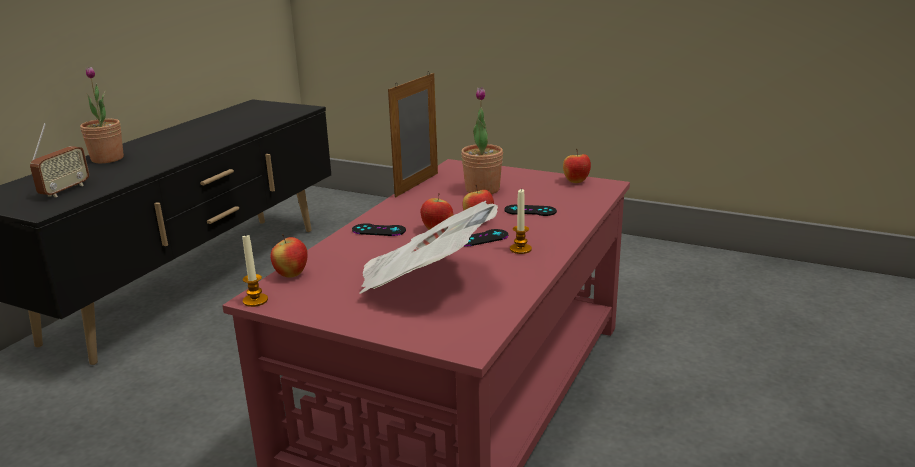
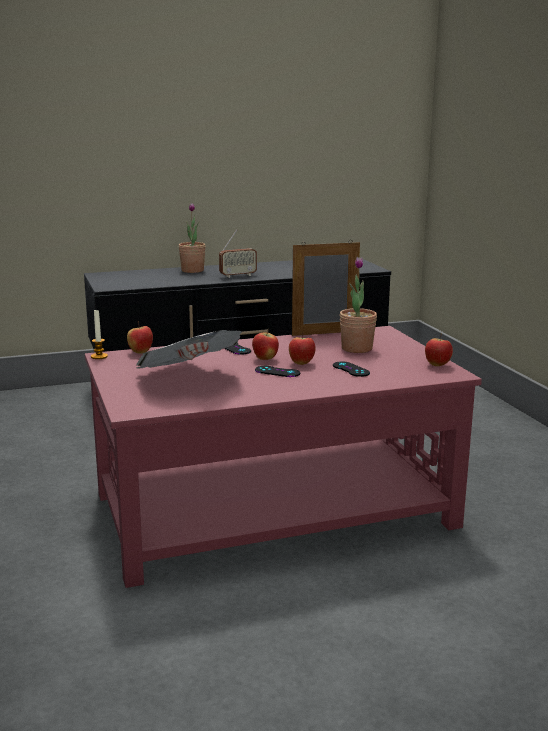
camera: 45 degrees right, 5 degrees down
(65, 190) = (137, 281): radio -> radio (238, 275)
(520, 249) = (282, 385): candle -> none

